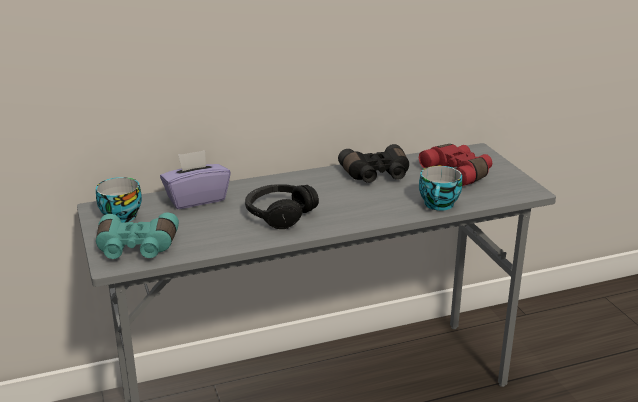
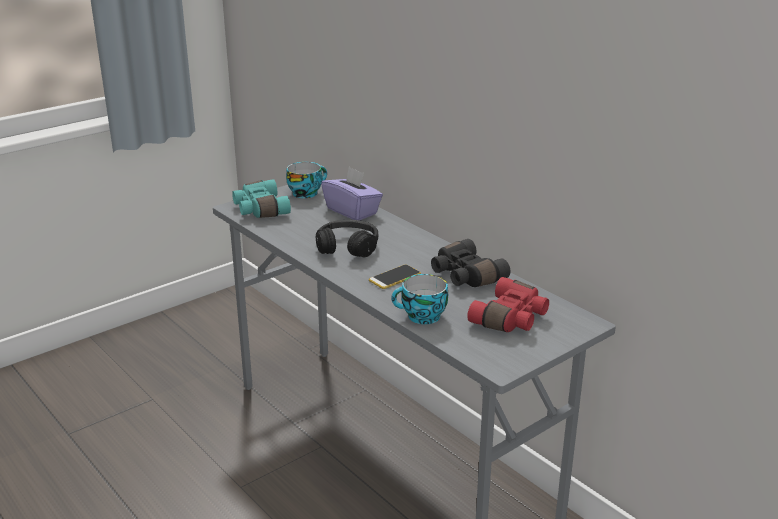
camera: 70 degrees right, 0 degrees up
(360, 203) = (394, 277): none -> phone

